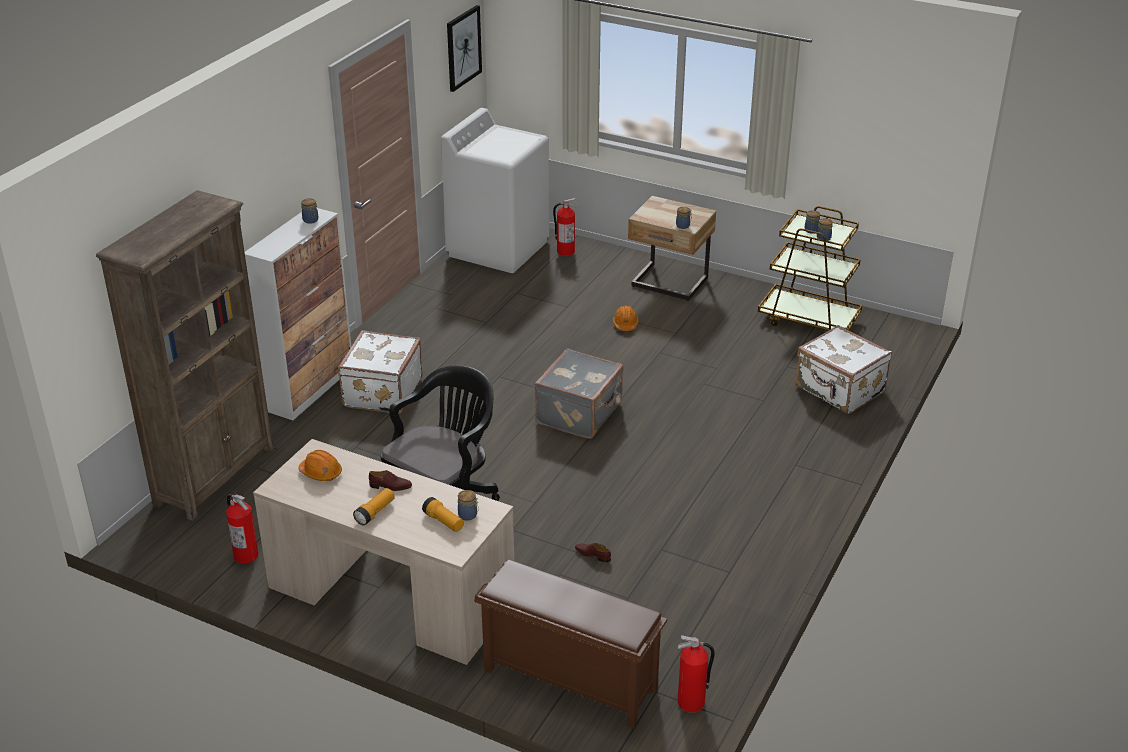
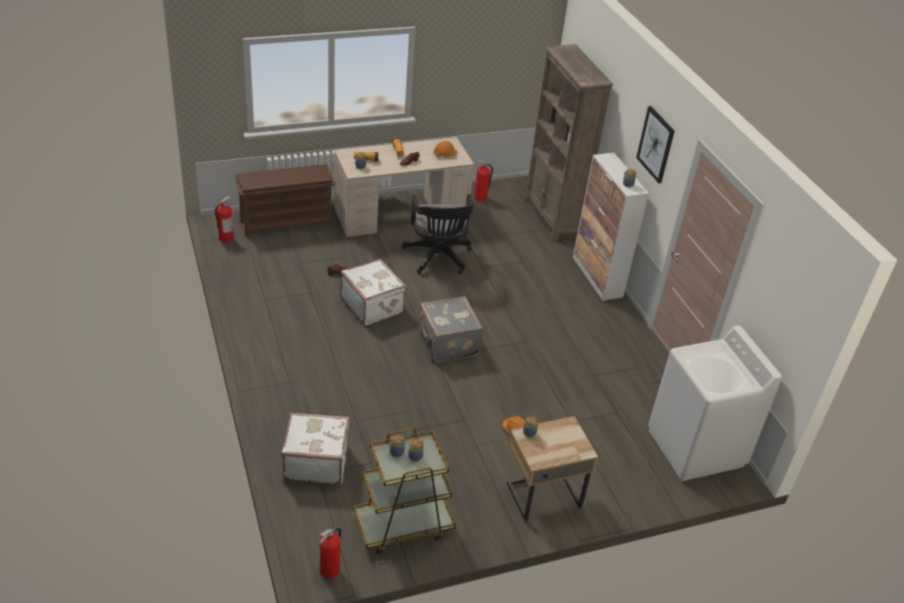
camera: 130 degrees right, 5 degrees up
(381, 392) = (563, 295): white suitcase -> white suitcase (373, 305)
(463, 48) = (798, 309): picture -> picture (656, 144)
(565, 251) = (654, 478): fire extinguisher -> fire extinguisher (330, 570)

